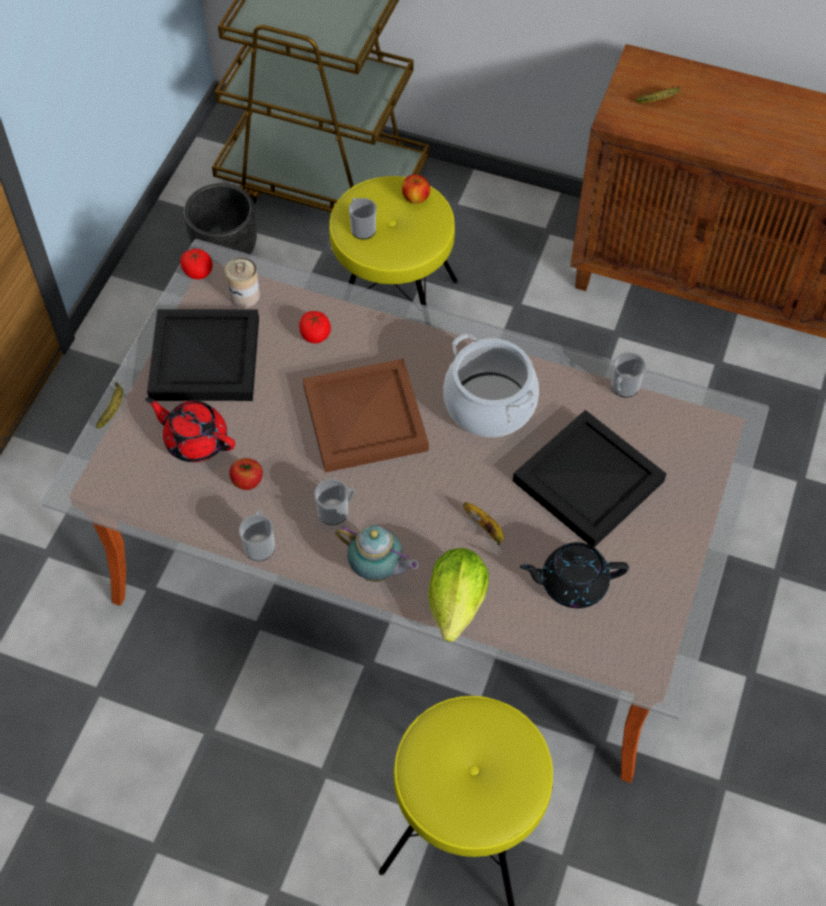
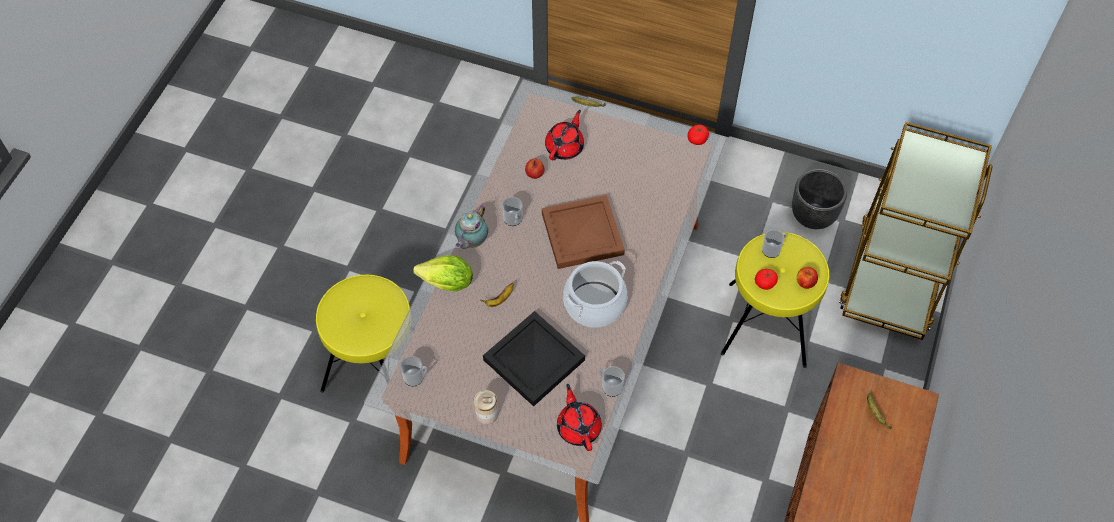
camera: 90 degrees right, 0 degrees up
(206, 360) = (625, 148): black tray -> none
(244, 295) = (679, 165): can -> can (486, 413)
(260, 544) = (491, 183): mug -> mug (416, 377)
(315, 334) = (649, 205): tomato -> tomato (765, 283)
(572, 583) = (458, 346): black teapot -> none
(690, 426) = (578, 427): none -> red teapot

